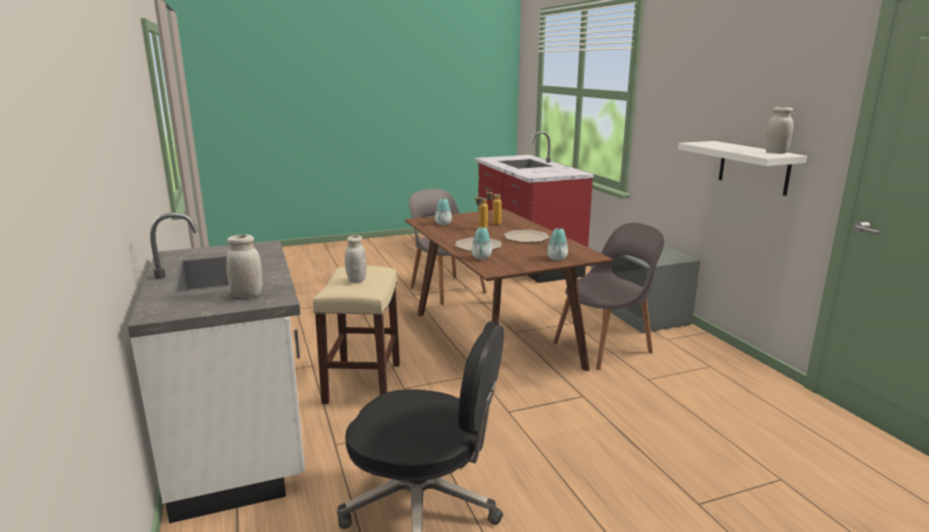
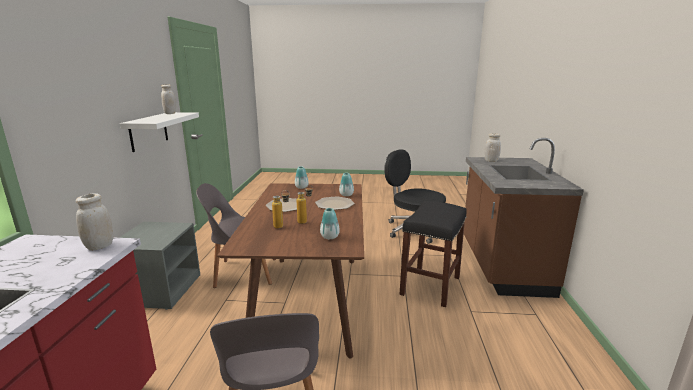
camera: 155 degrees left, 0 degrees up
(241, 443) = (502, 266): white counter -> brown counter
(356, 280) = (436, 211): white jar -> white jar (99, 246)
(362, 382) = (430, 286): beige stool -> black stool

